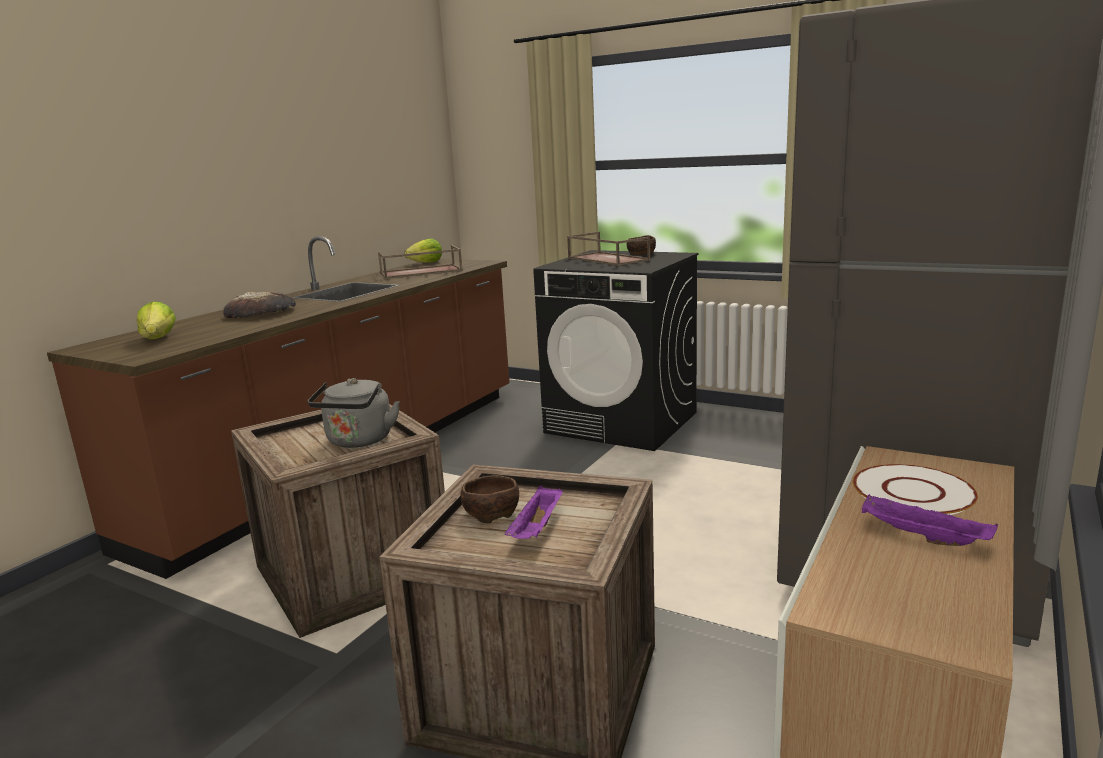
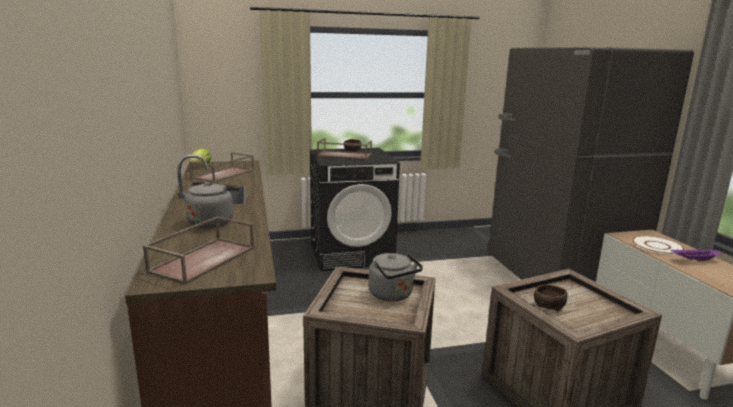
camera: 45 degrees left, 0 degrees up
(159, 339) = (203, 259): lettuce -> brown tray
(261, 312) = (212, 222): bread -> grey kettle
(537, 529) = (580, 305): purple tray -> none

